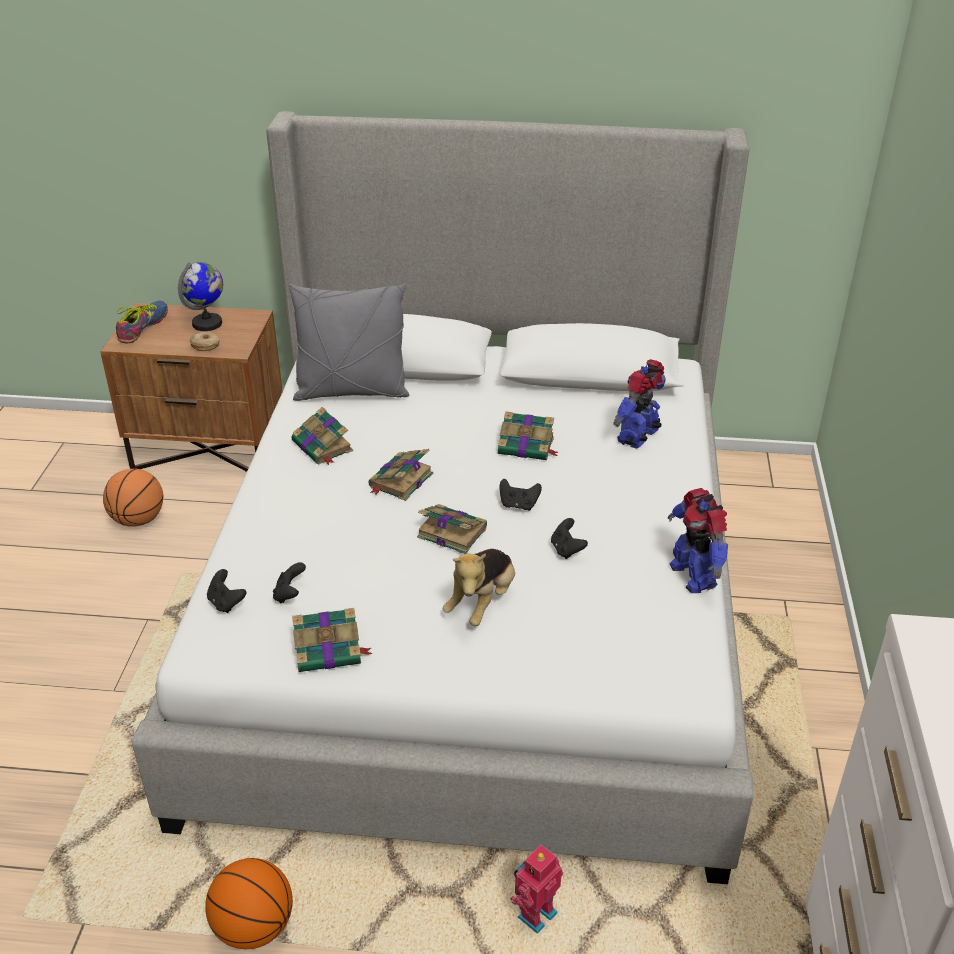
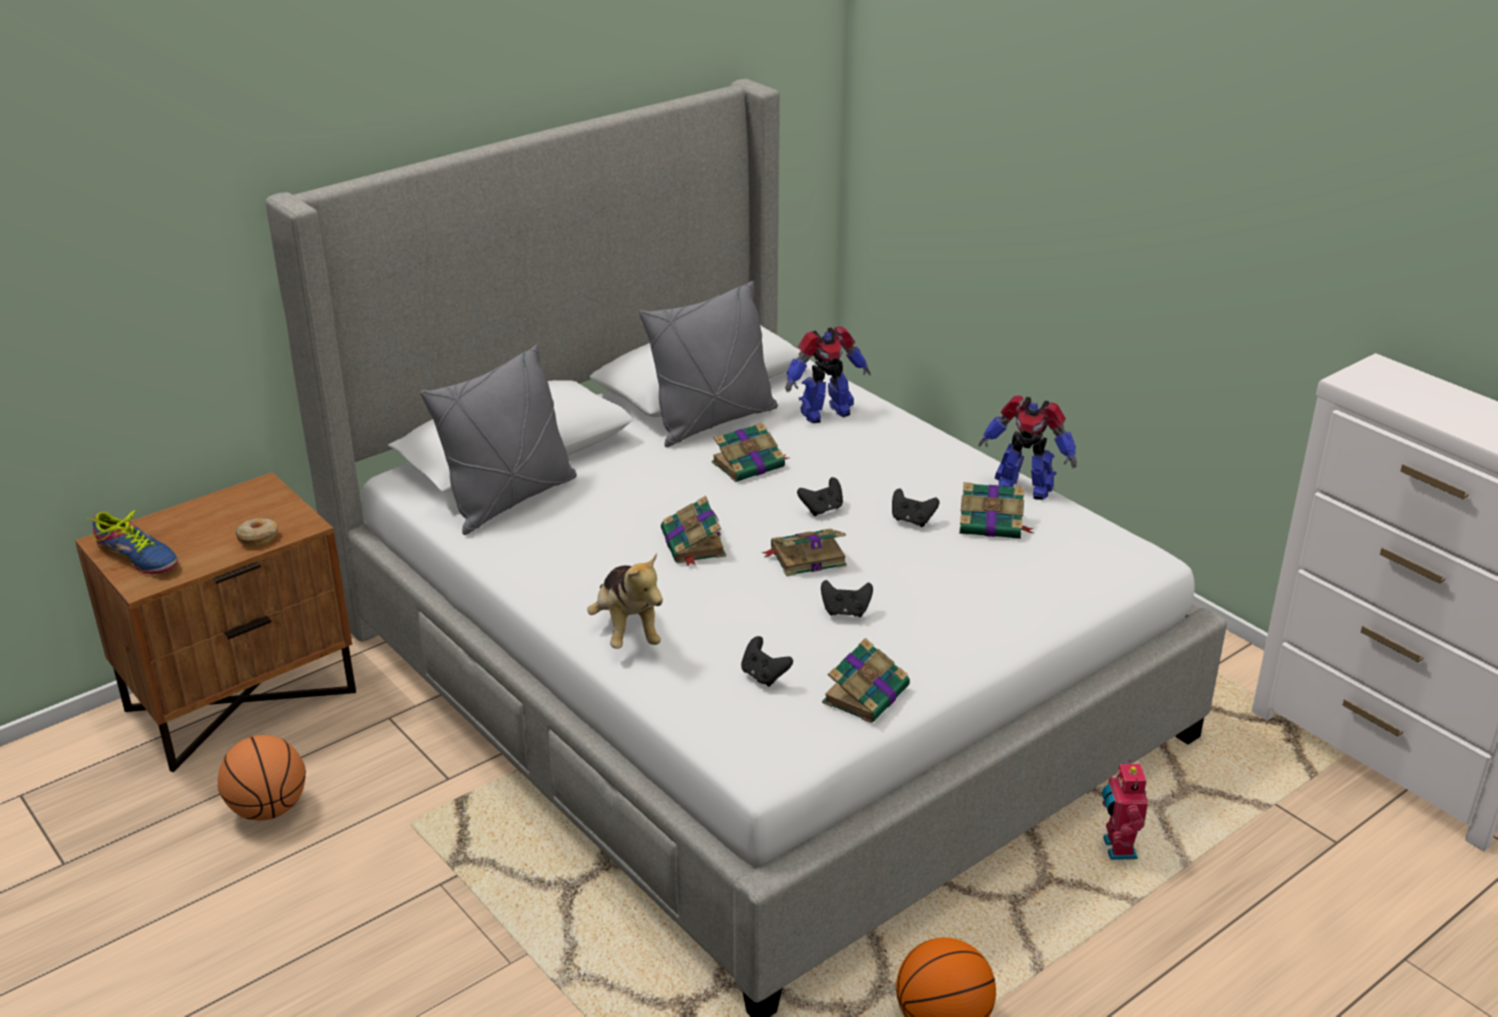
camera: 45 degrees left, 5 degrees down
(143, 327) = (138, 556): shoe -> shoe turned 150 degrees clockwise
(207, 324) = (218, 517): globe -> none
(226, 603) = (719, 717): black game controller -> black game controller (845, 611)
(323, 447) = (569, 557): book -> book (992, 524)
(482, 602) = (915, 591): plush toy -> plush toy (627, 630)
(553, 403) = (713, 421): none -> grey pillow
(639, 436) = (824, 413): toy robot -> toy robot turned 105 degrees counterclockwise

